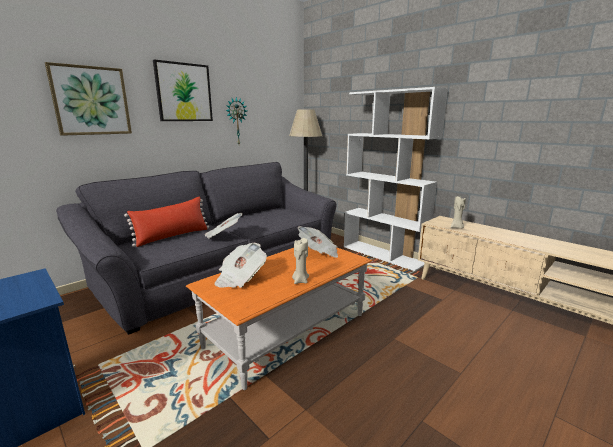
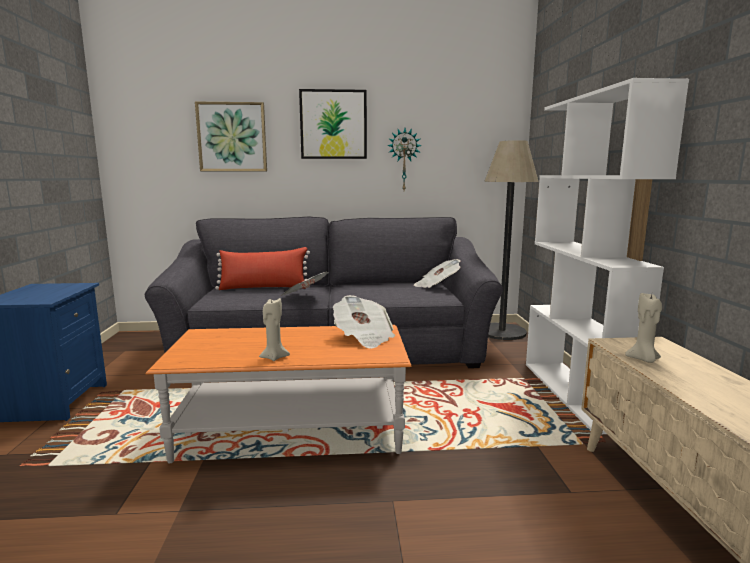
camera: 40 degrees right, 5 degrees down
(240, 278) = (232, 337): newspaper -> newspaper (436, 285)

